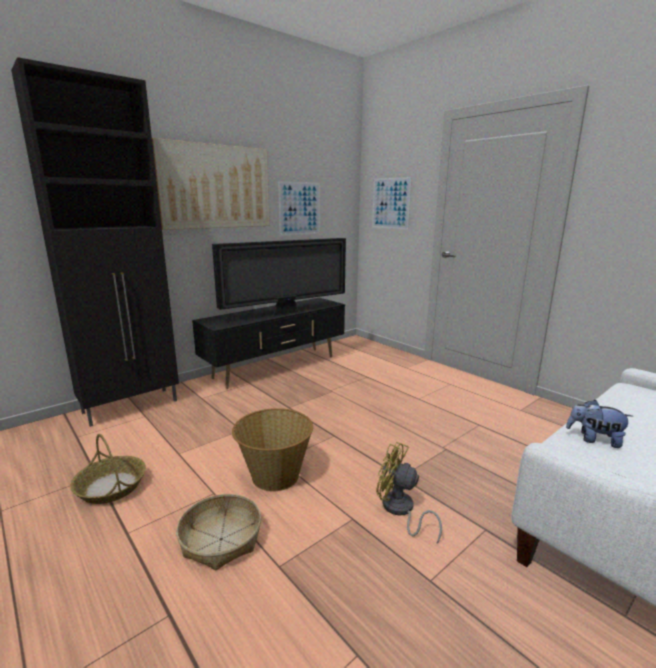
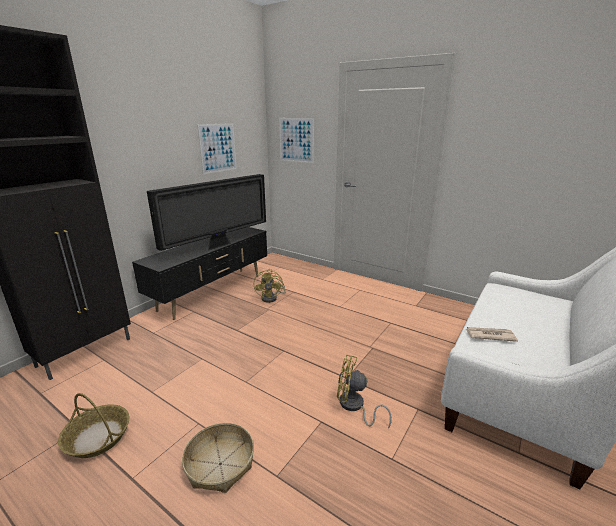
camera: 15 degrees left, 5 degrees up
(216, 187) = (141, 134): picture -> none
(274, 475) = (246, 396): basket -> none
(340, 380) = (272, 298): none -> yellow fan
(594, 439) = (489, 335): plush toy -> newspaper

